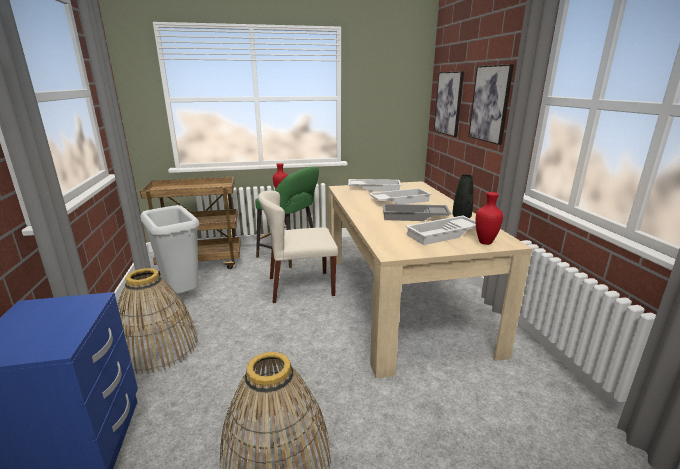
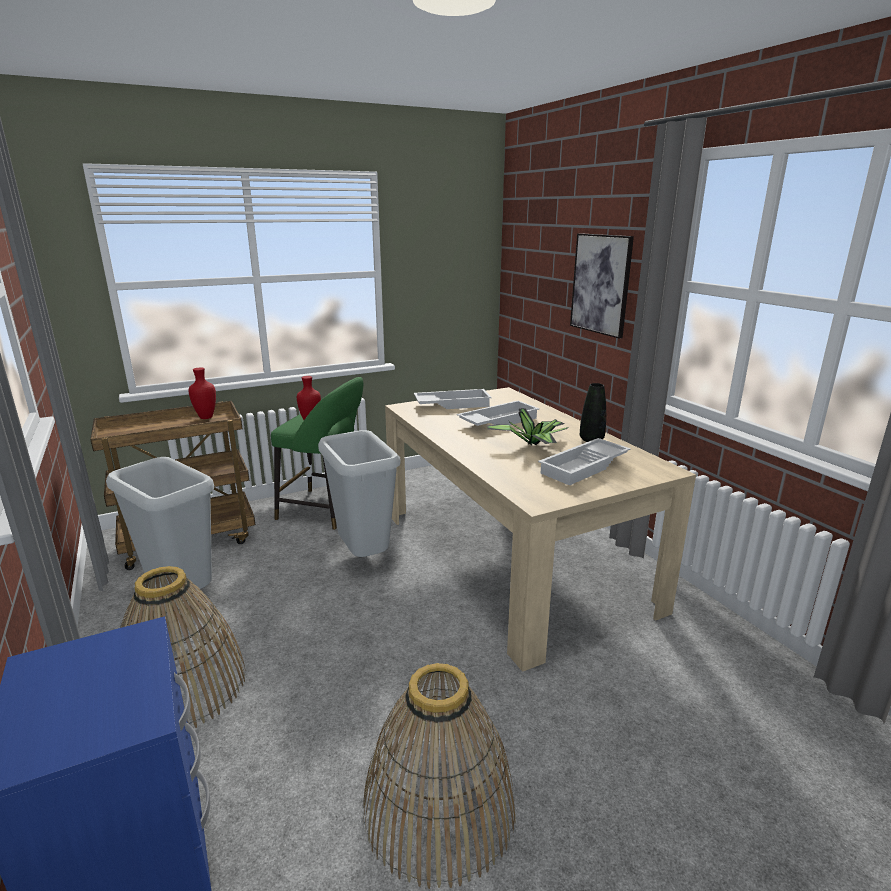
camera: 15 degrees left, 0 degrees up
(300, 286) = (362, 557): beige chair -> grey trash can
(414, 217) = (532, 444): grey tray -> potted plant
(449, 103) = (533, 278): picture -> none
(485, 243) = (639, 473): red vase -> red vase (205, 417)

